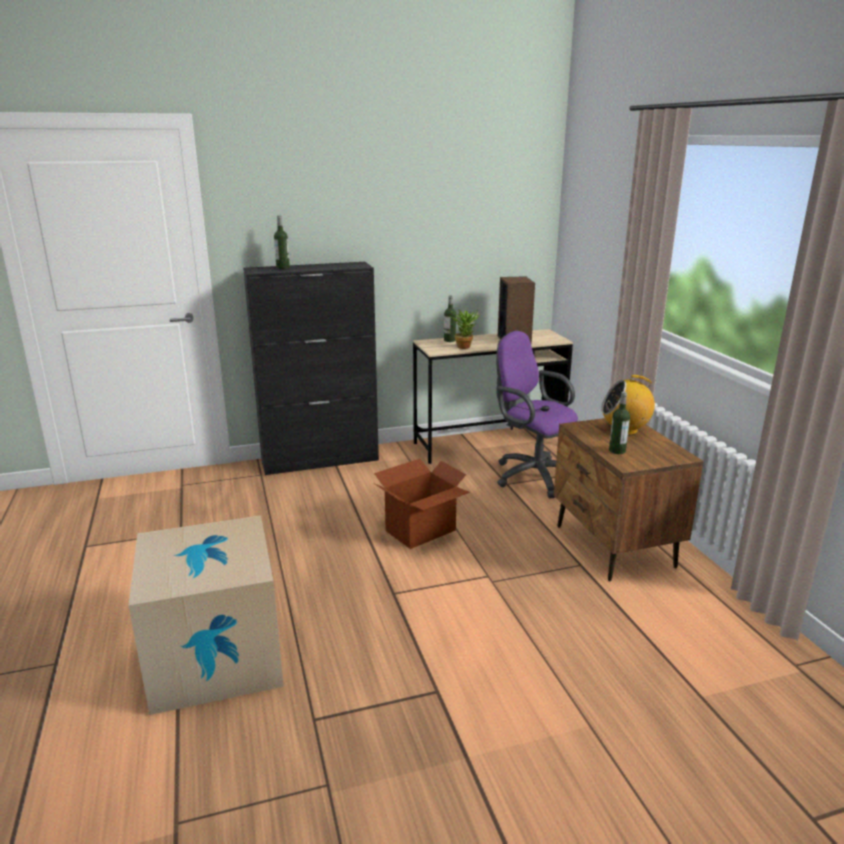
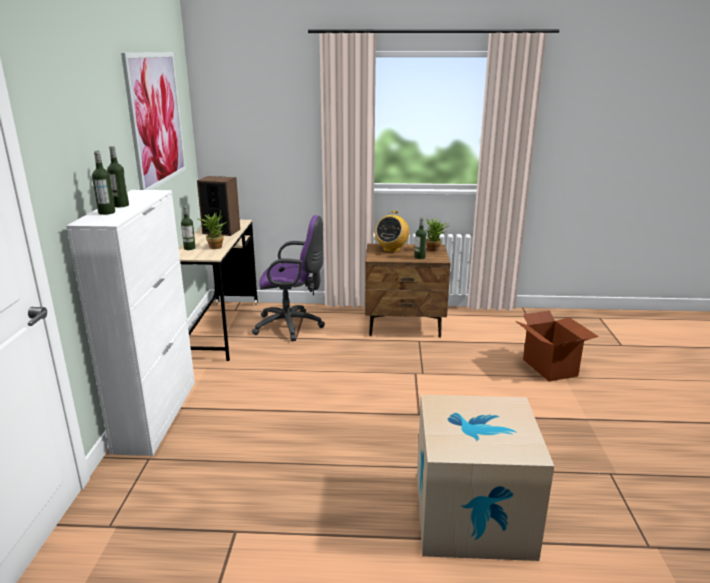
camera: 70 degrees left, 0 degrees up
(307, 266) = (121, 205): none -> bottle
(320, 460) = (157, 414): black cabinet -> white cabinet
(421, 531) = (339, 386): cardboard box -> cardboard box (550, 367)
(451, 204) = (156, 119): none -> picture
(532, 475) = (292, 326): purple office chair -> purple office chair turned 150 degrees counterclockwise
(664, 457) = (435, 250): none -> potted plant

